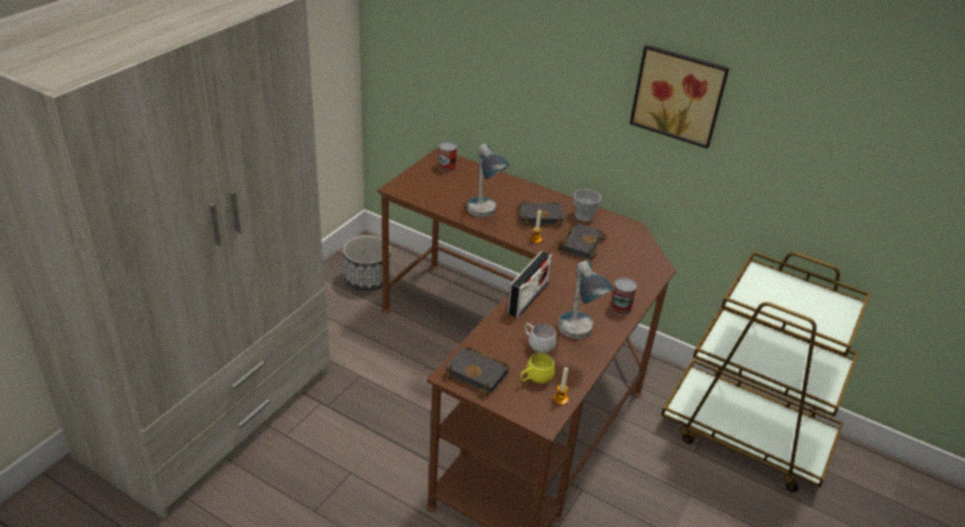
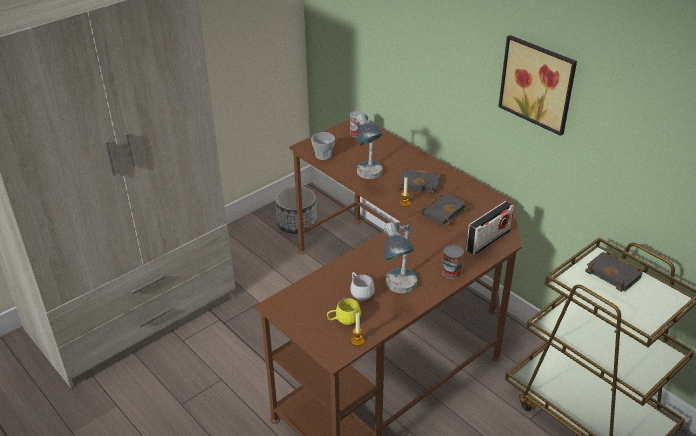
camera: 20 degrees right, 0 degrees up
(479, 373) = (299, 308): black book -> black book (615, 274)
(528, 298) = (372, 252): radio -> radio (488, 240)
(584, 216) = (459, 188): cup -> cup (323, 155)

